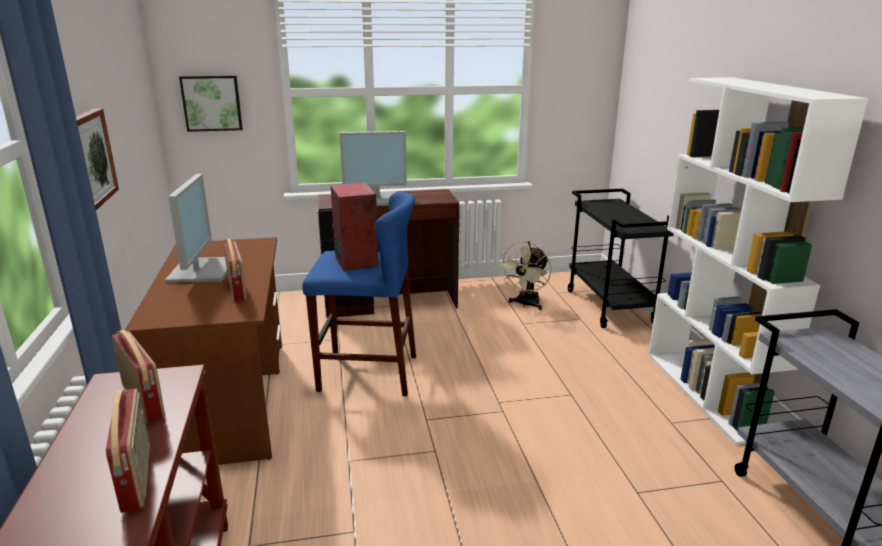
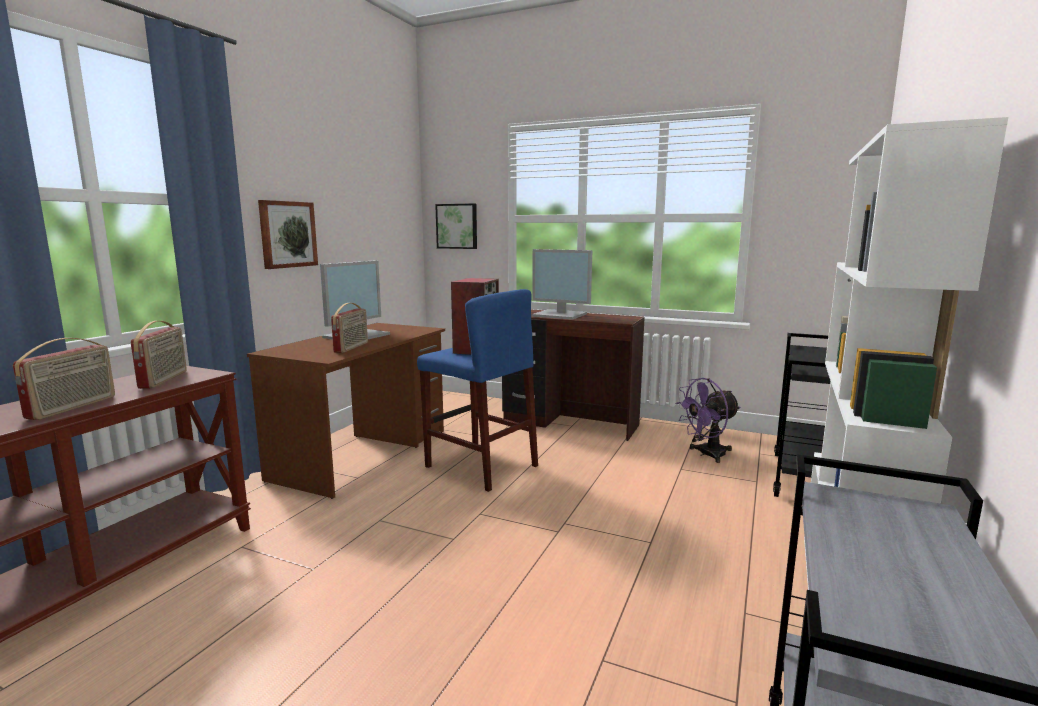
camera: 35 degrees right, 10 degrees down
(526, 304) = (706, 454): beige fan -> purple fan

